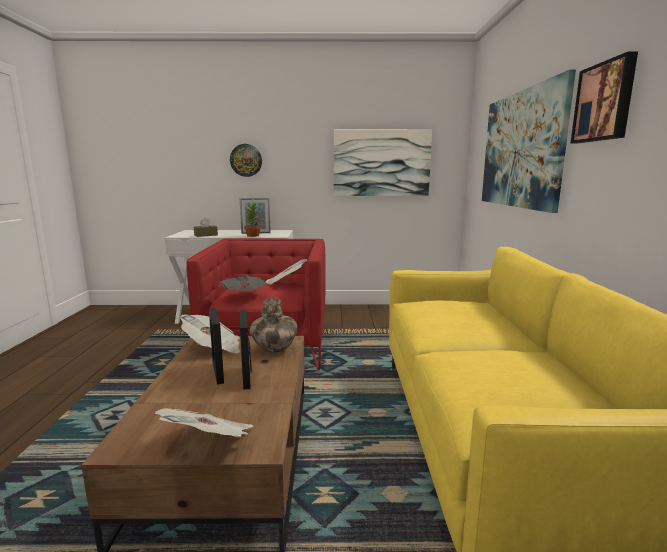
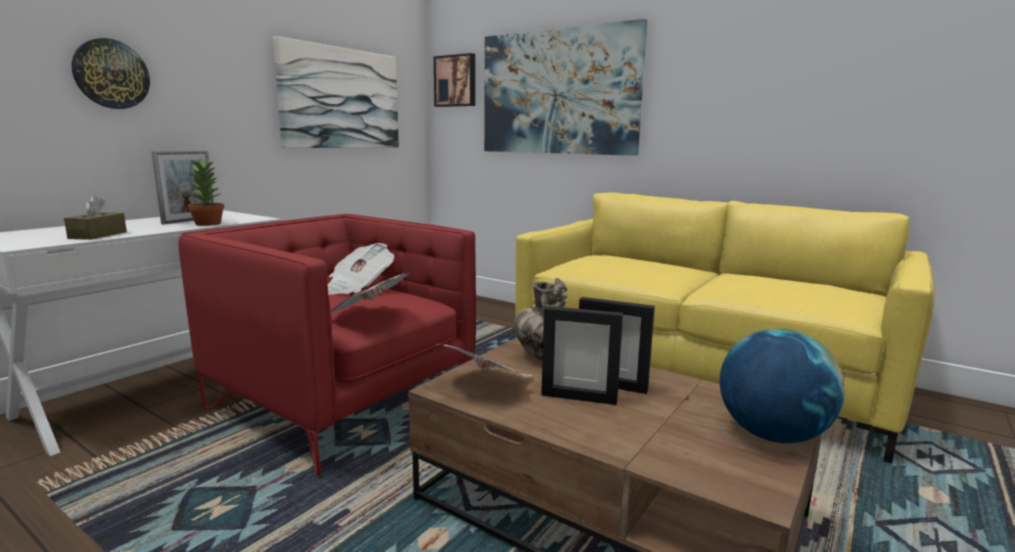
camera: 55 degrees left, 0 degrees up
(210, 443) = (772, 435): newspaper -> globe
(605, 102) = (695, 55): picture -> picture (456, 81)

